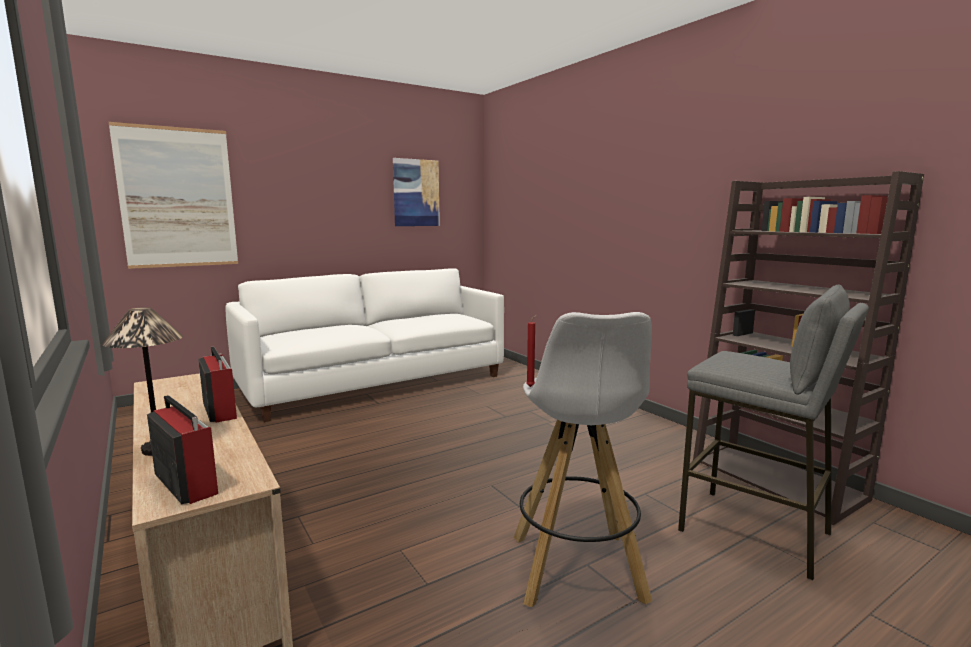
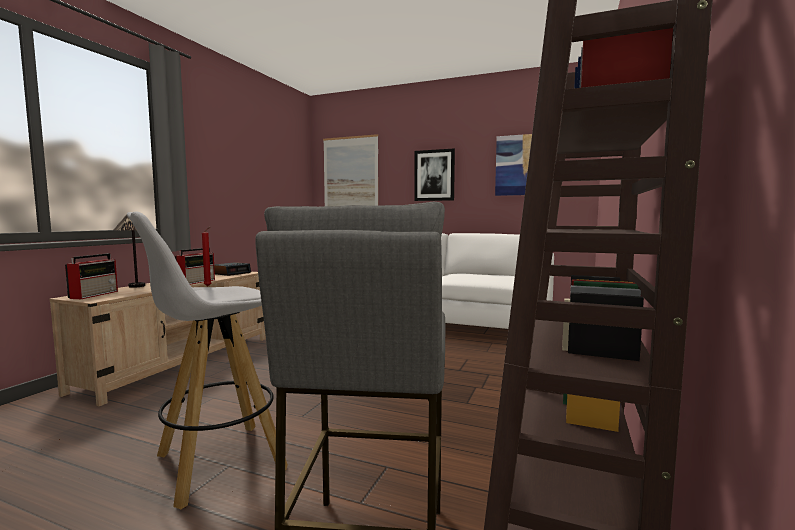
camera: 55 degrees right, 5 degrees down
(177, 385) = (231, 273): none -> alarm clock
(320, 199) = (434, 175): none -> picture

